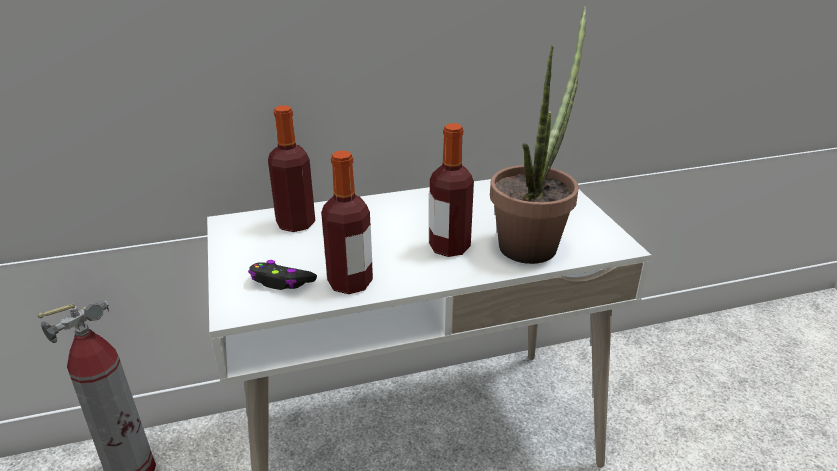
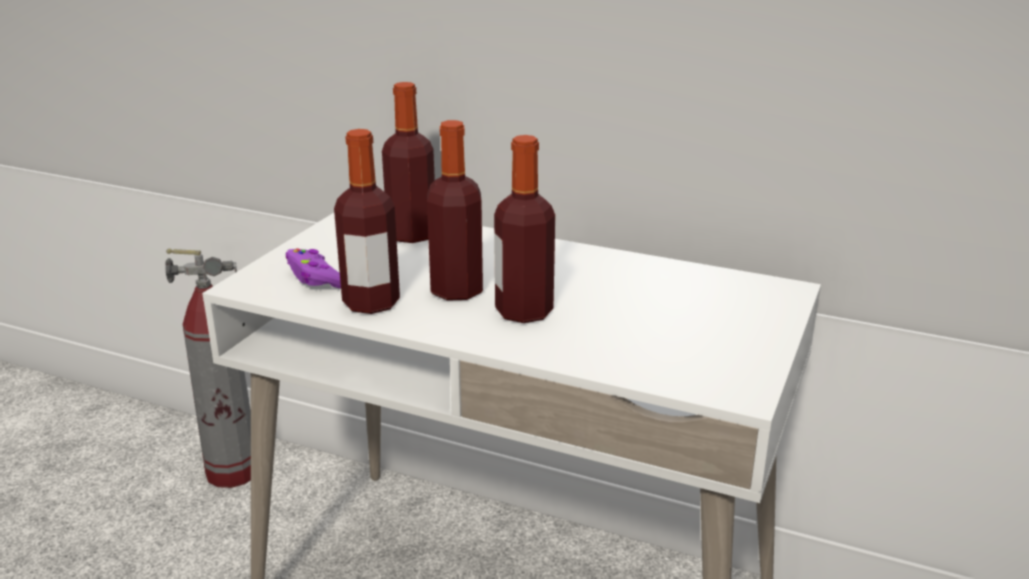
camera: 40 degrees right, 5 degrees down
(281, 282) = (316, 278): black game controller -> purple game controller
(389, 250) = (456, 291): none -> bottle
(532, 241) = (632, 343): potted plant -> none

